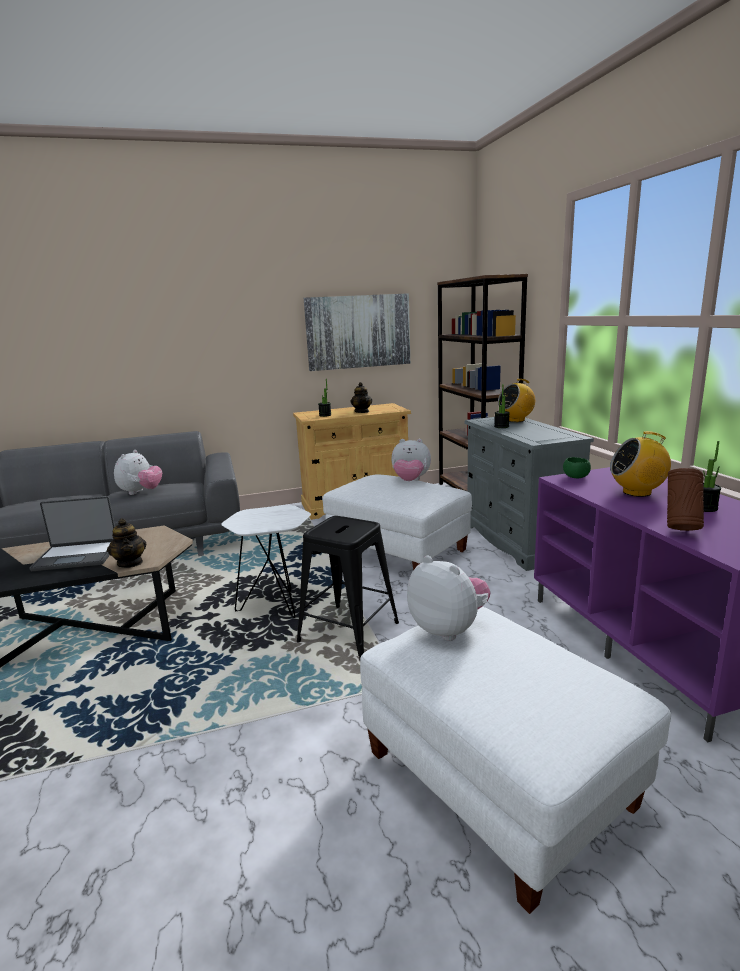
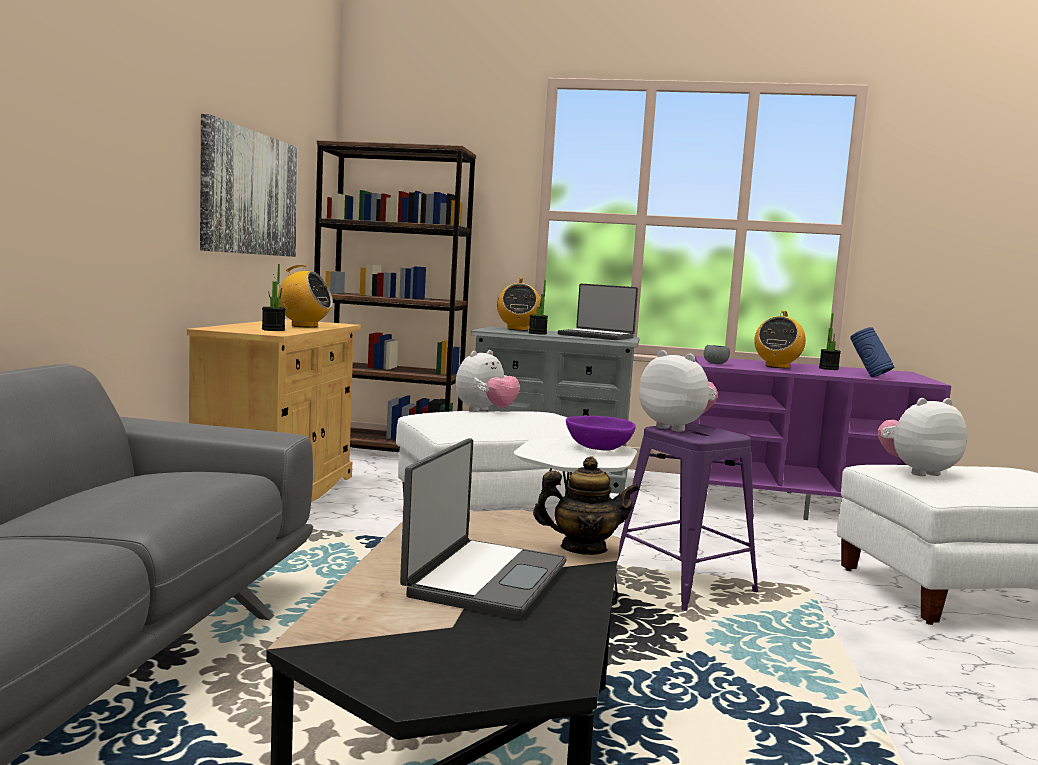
camera: 65 degrees left, 10 degrees down
(141, 492) = (154, 497): plush toy -> plush toy (676, 428)
(280, 520) = (599, 448): none -> purple bowl
(348, 632) = (682, 584): black stool -> purple stool
(362, 412) = (304, 326): teapot -> radio
(541, 434) = (596, 336): none -> laptop
(576, 477) = (715, 364): green bowl -> grey bowl
(681, 528) = (869, 376): brown vase -> blue vase

